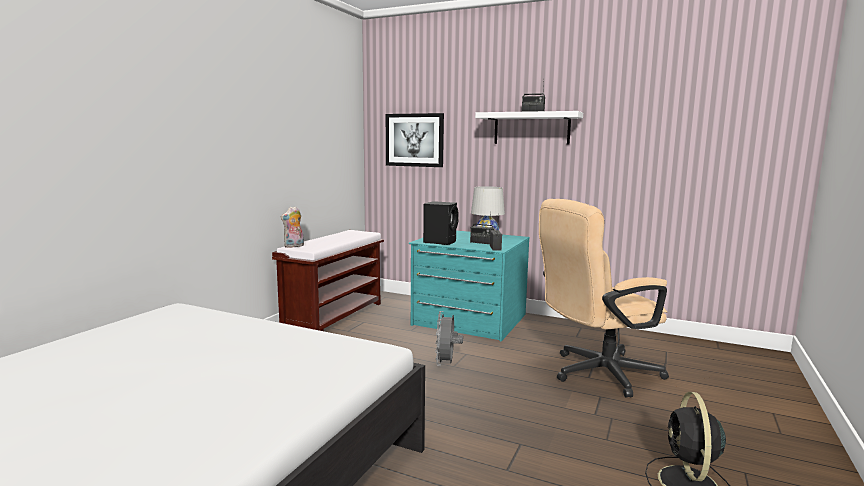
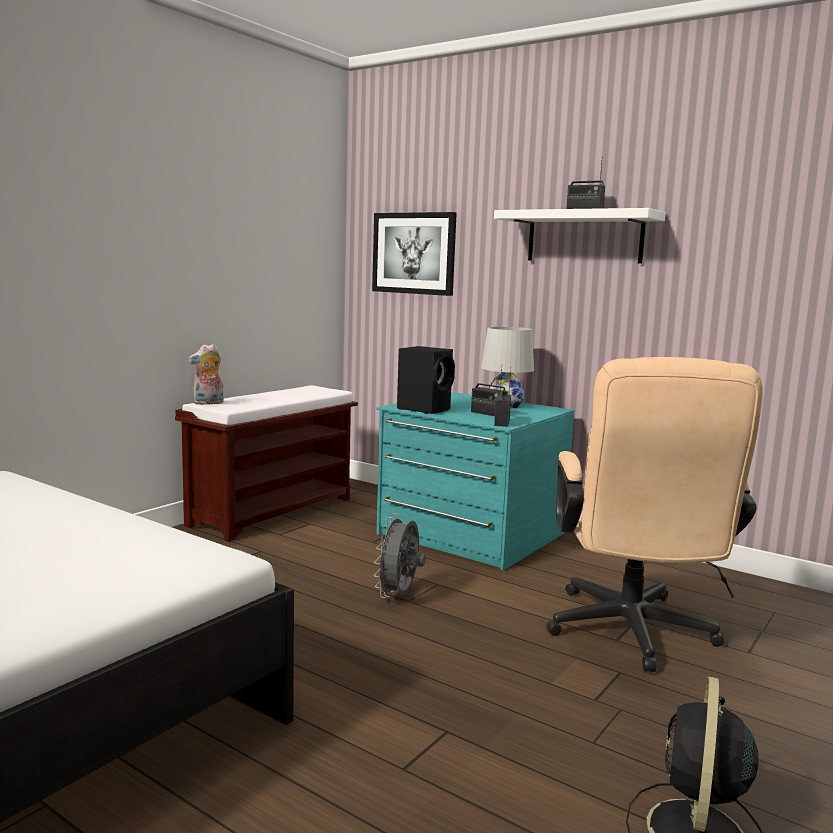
camera: 10 degrees right, 0 degrees up
(596, 374) = (632, 636): beige office chair -> beige office chair turned 75 degrees counterclockwise

